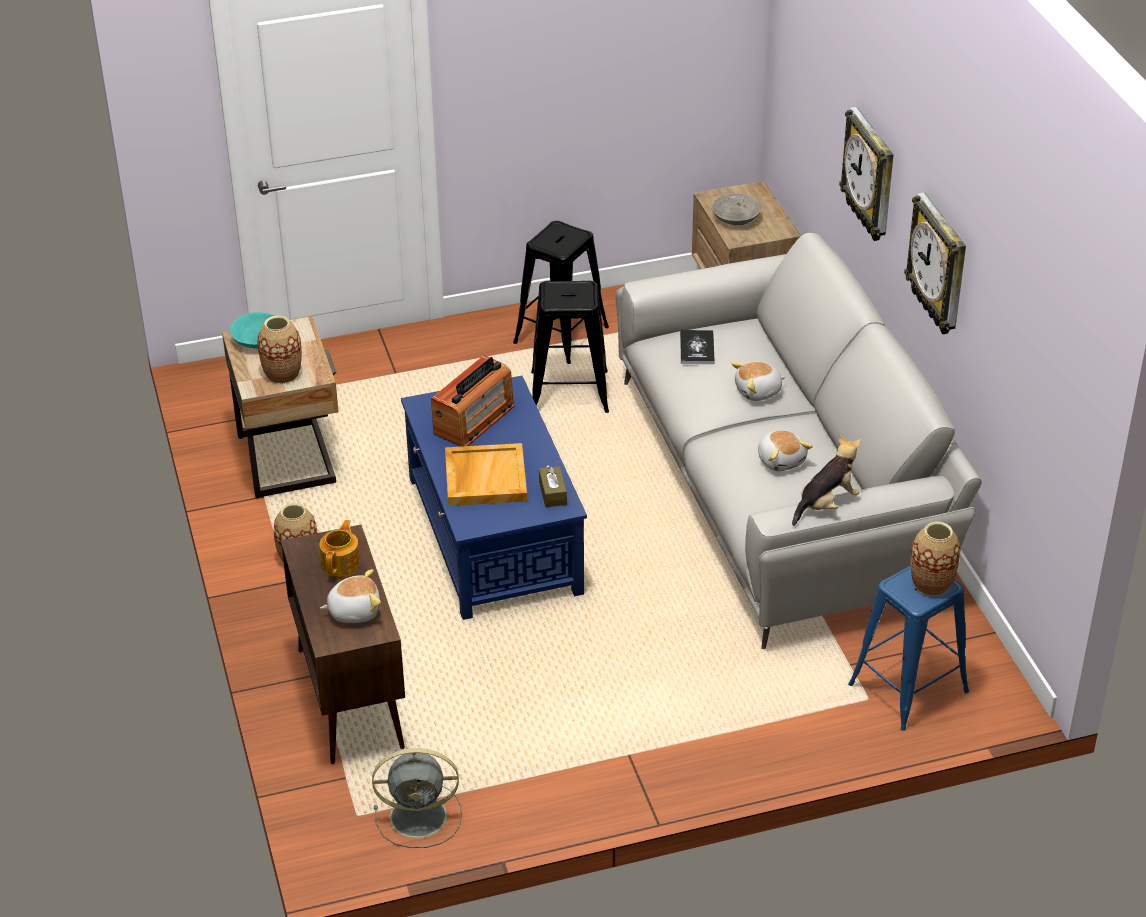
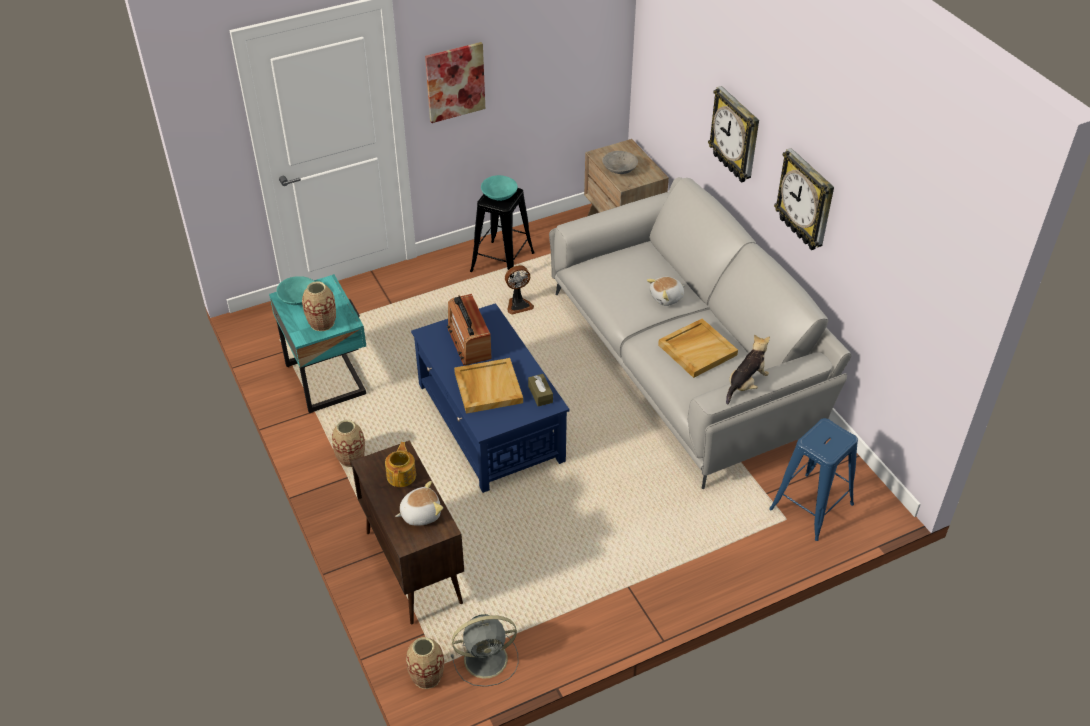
camera: 10 degrees left, 5 degrees up
(290, 458) = (328, 378): beige nightstand -> turquoise nightstand
(474, 419) = (469, 342): radio -> radio turned 135 degrees clockwise
(508, 76) = (455, 82): none -> picture
(558, 237) = (499, 194): none -> turquoise bowl
(569, 392) = (518, 305): black stool -> fan
(697, 348) = (615, 269): book -> none
(781, 460) = (697, 349): plush toy -> beige tray
(931, 583) = (834, 437): vase -> vase (427, 676)

